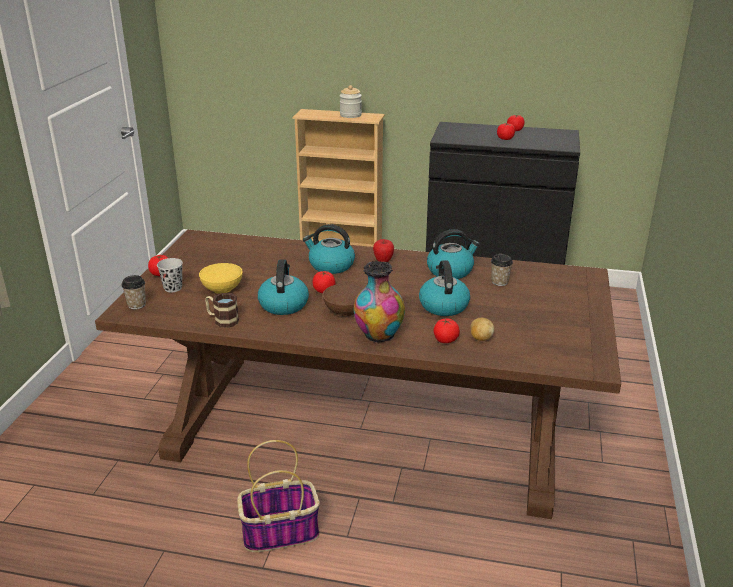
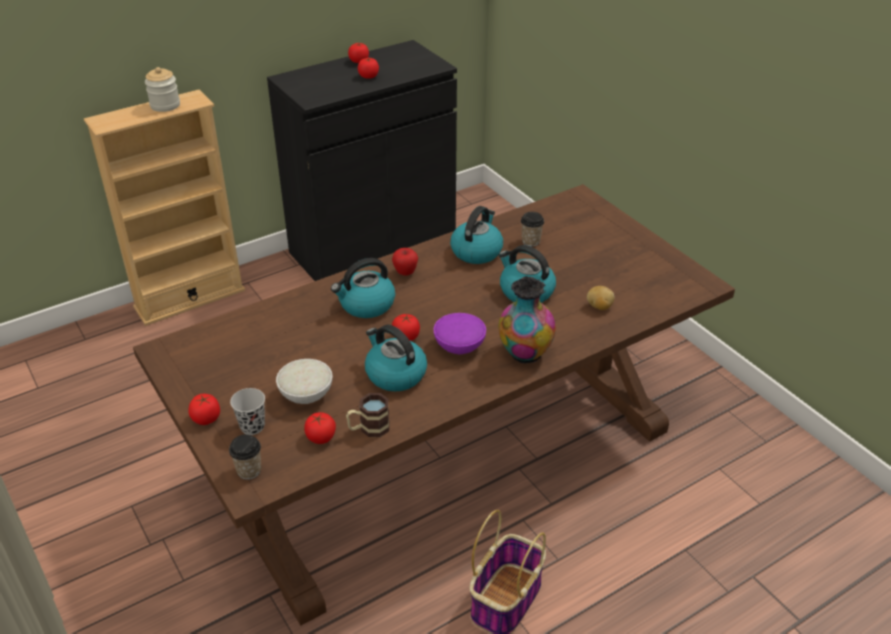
camera: 45 degrees left, 10 degrees up
(223, 289) = (307, 394): yellow bowl -> white bowl
(346, 311) = (460, 346): brown bowl -> purple bowl
(445, 340) = (579, 325): tomato -> tomato (321, 437)

